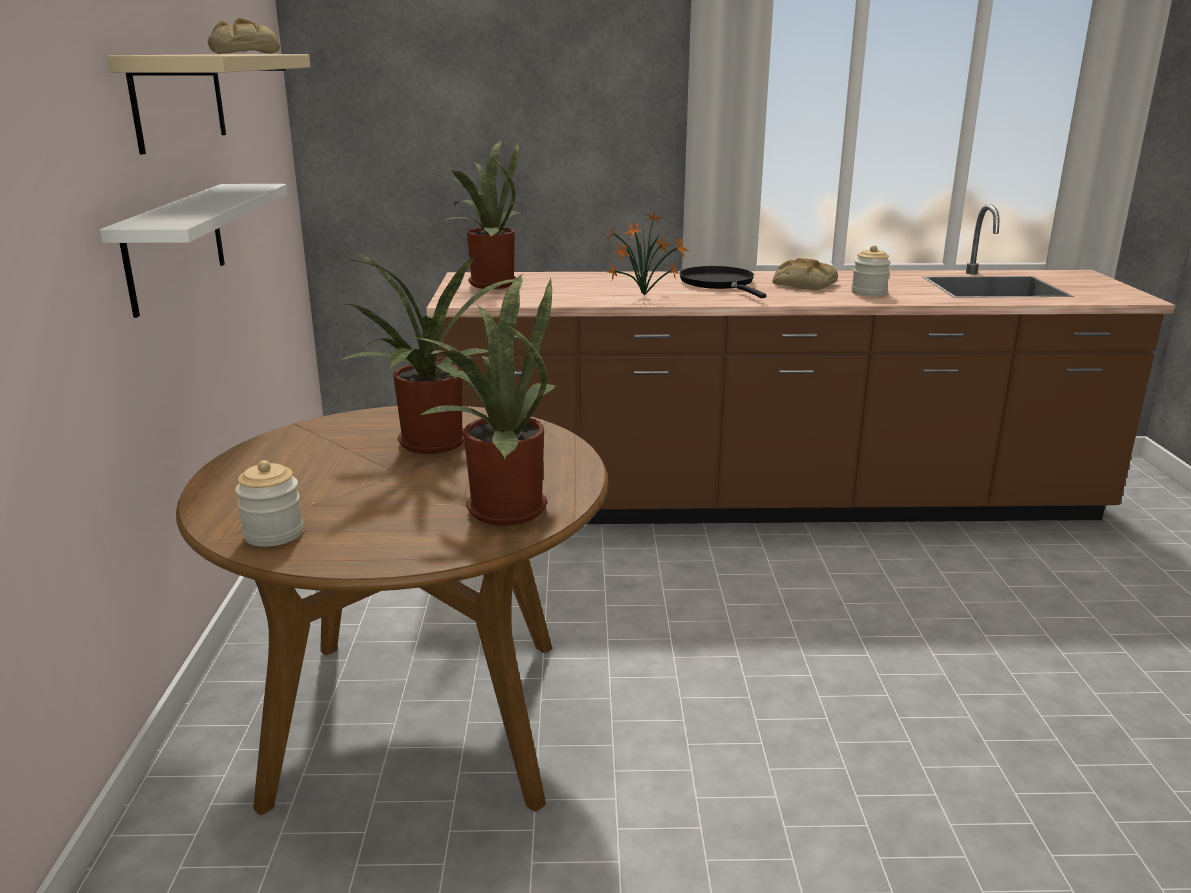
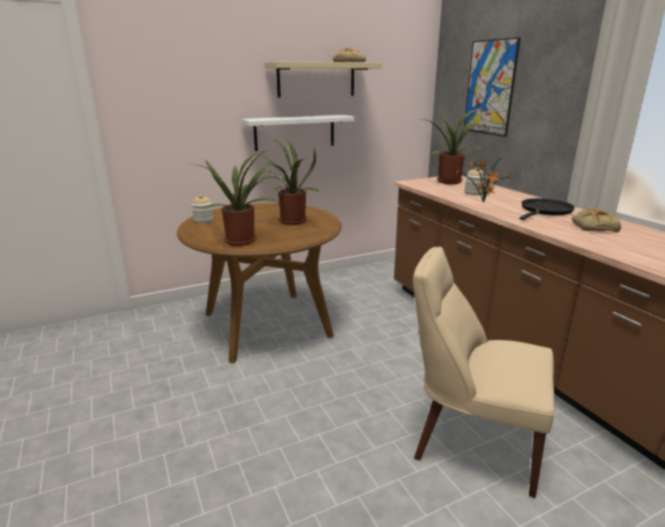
camera: 65 degrees right, 0 degrees up
(458, 101) = (490, 88): none -> picture
(868, 293) = (612, 243): jar -> jar (474, 193)
(899, 613) = (470, 442): none -> beige chair

